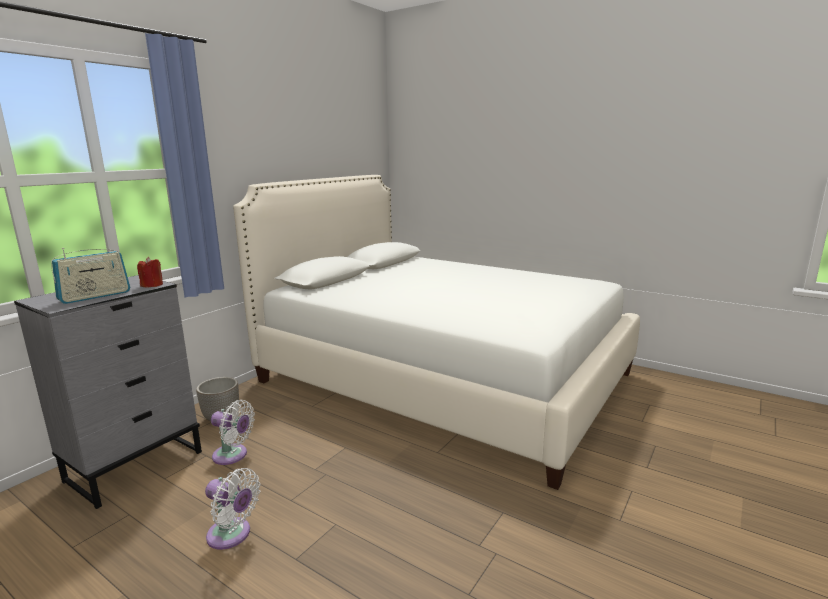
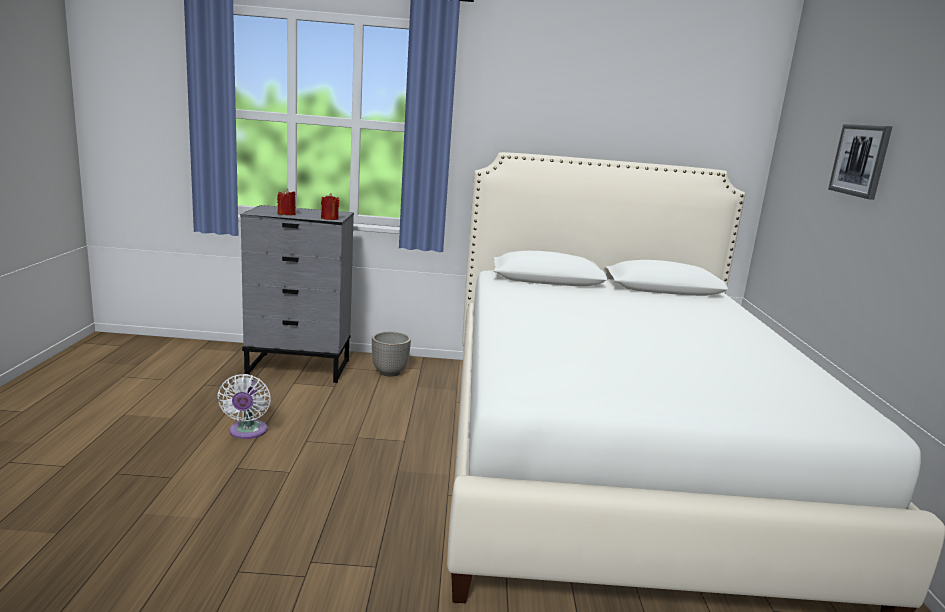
camera: 55 degrees right, 0 degrees up
(95, 296) = (286, 214): radio -> red candle
(233, 455) = (343, 396): white fan -> none
(486, 155) = (860, 160): none -> picture

